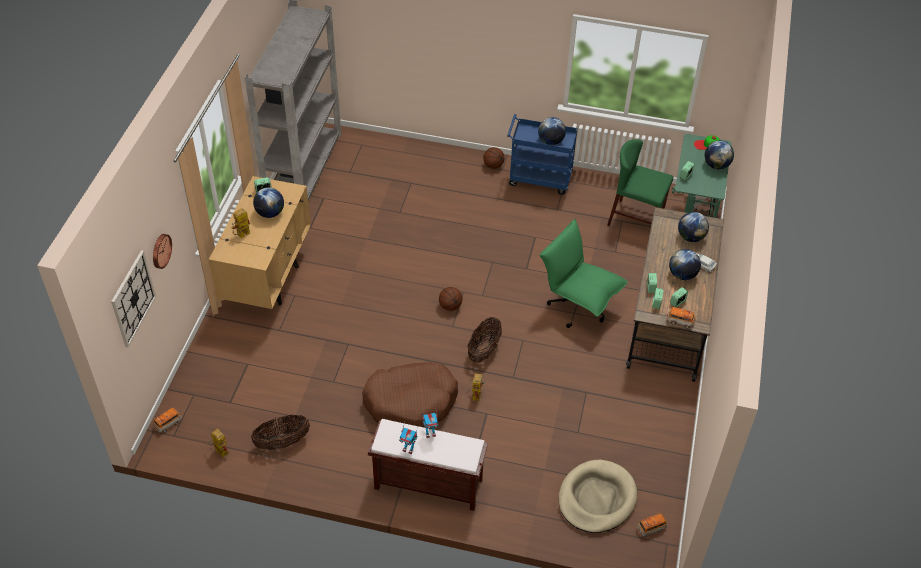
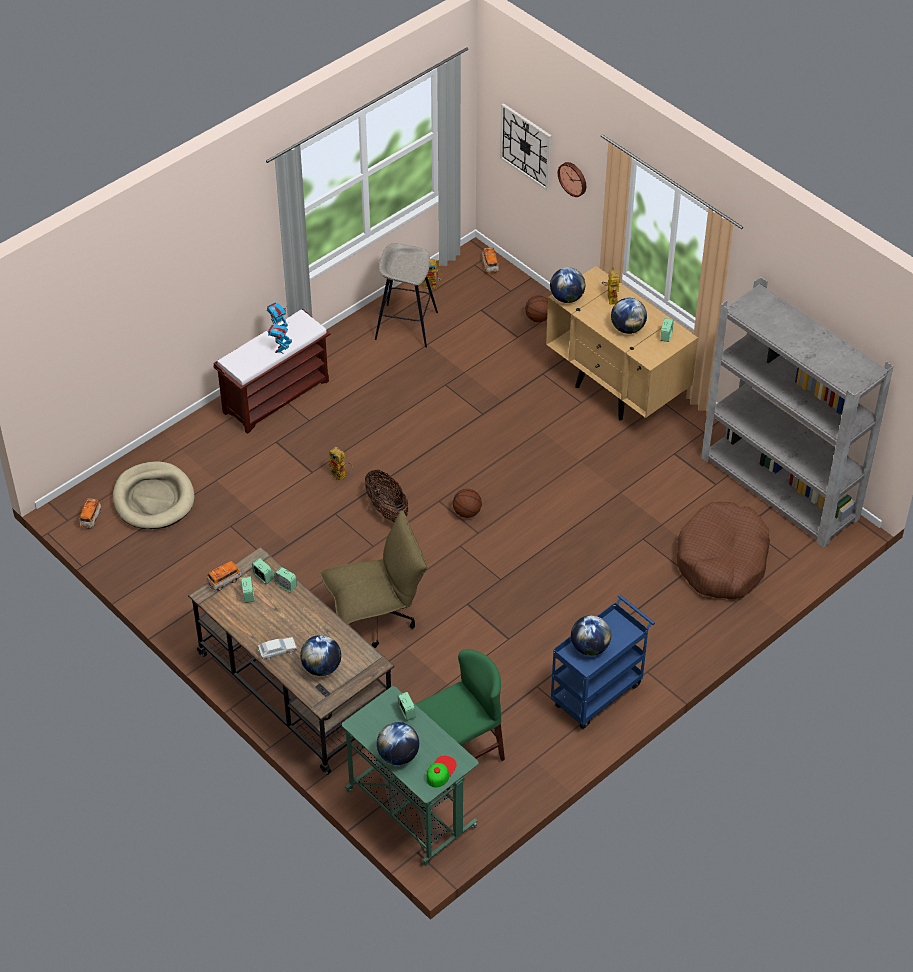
camera: 125 degrees right, 0 degrees up
(282, 442) = (406, 325): basket -> grey stool
(411, 402) = (373, 426): brown dog bed -> brown dog bed (722, 561)
(493, 165) = (661, 666): basketball -> basketball (538, 318)
(578, 307) = (376, 617): green office chair -> beige office chair
(682, 275) = (278, 624): globe -> globe (566, 298)

